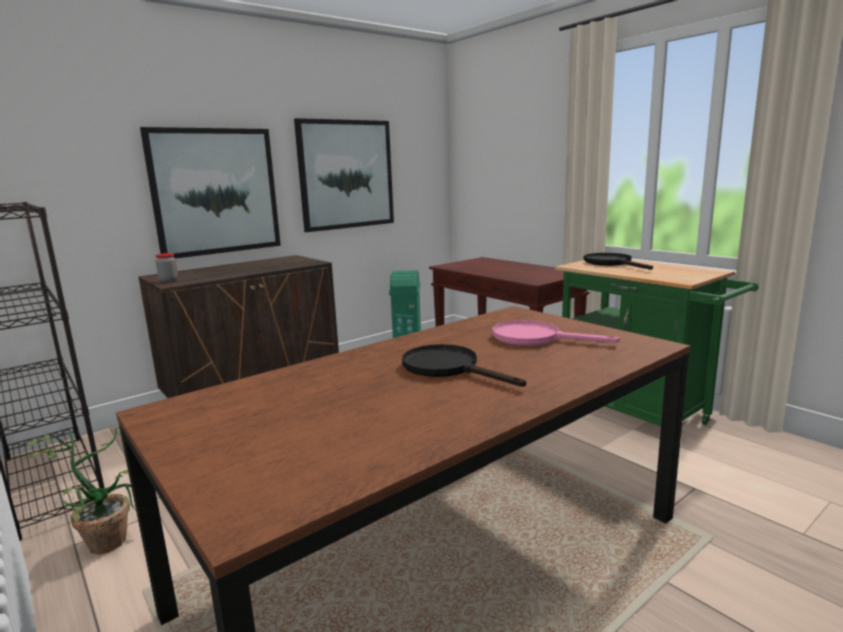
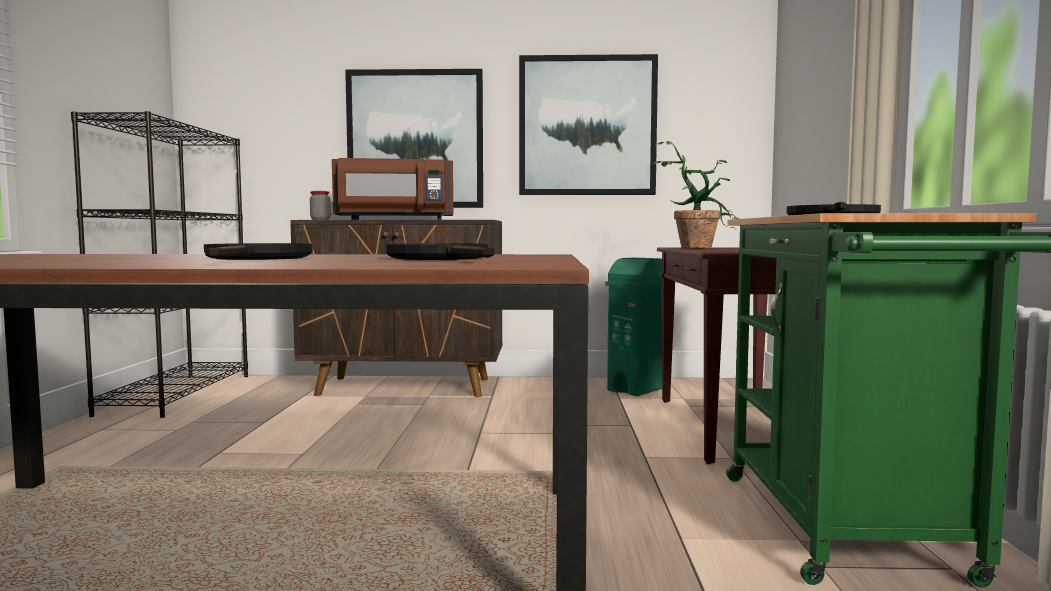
camera: 40 degrees right, 10 degrees down
(109, 537) = (123, 432): potted plant -> potted plant (697, 247)
(241, 271) = (394, 219): none -> brown microwave
(535, 338) = (443, 258): pink frying pan -> black frying pan

